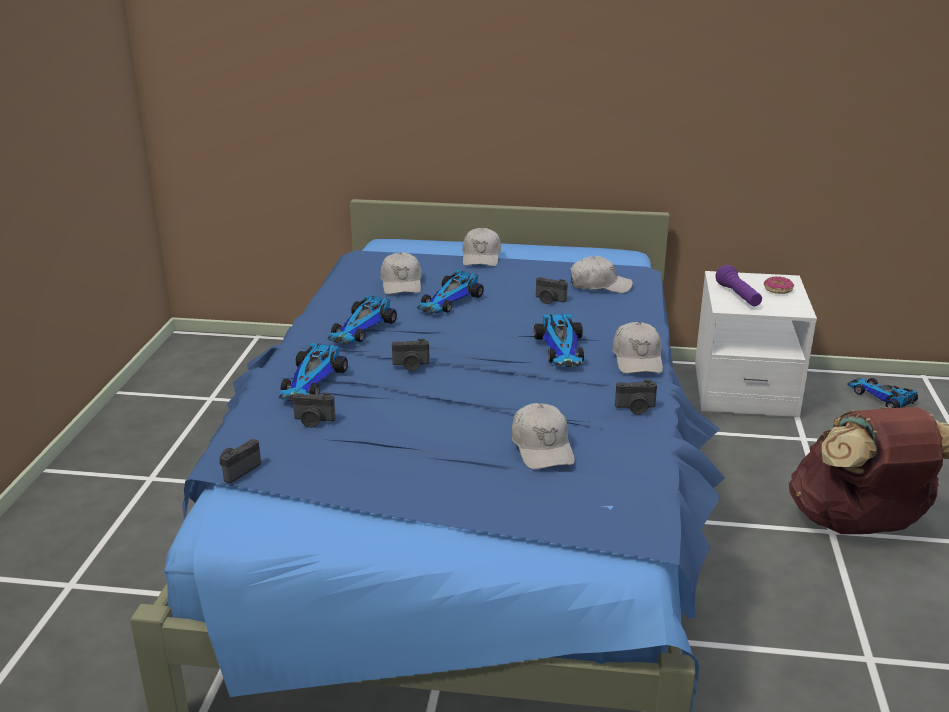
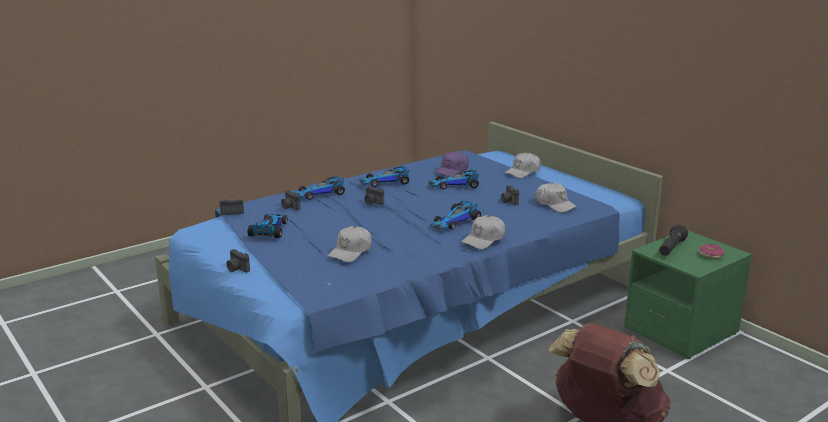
camera: 45 degrees right, 5 degrees down
(401, 284) = (452, 171): white cap -> purple cap
(635, 408) = (430, 257): camera -> camera (237, 269)
(738, 296) = (671, 248): purple flashlight -> black flashlight
(744, 390) = (681, 331): white nightstand -> green nightstand
(881, 398) = (783, 378): toy car -> toy car (270, 229)

